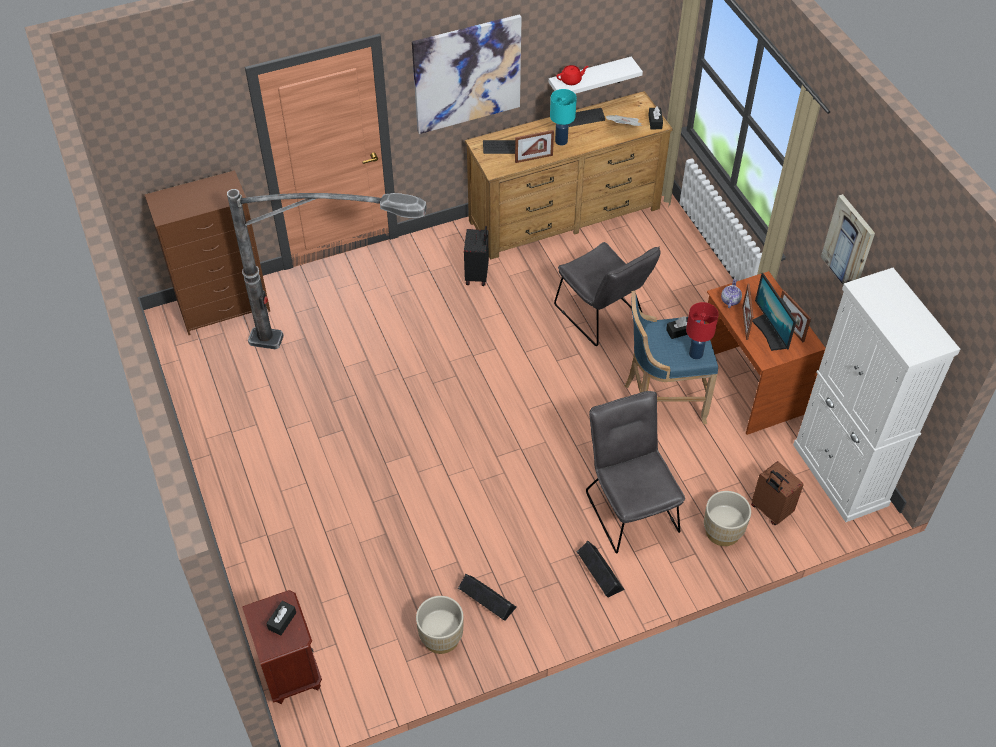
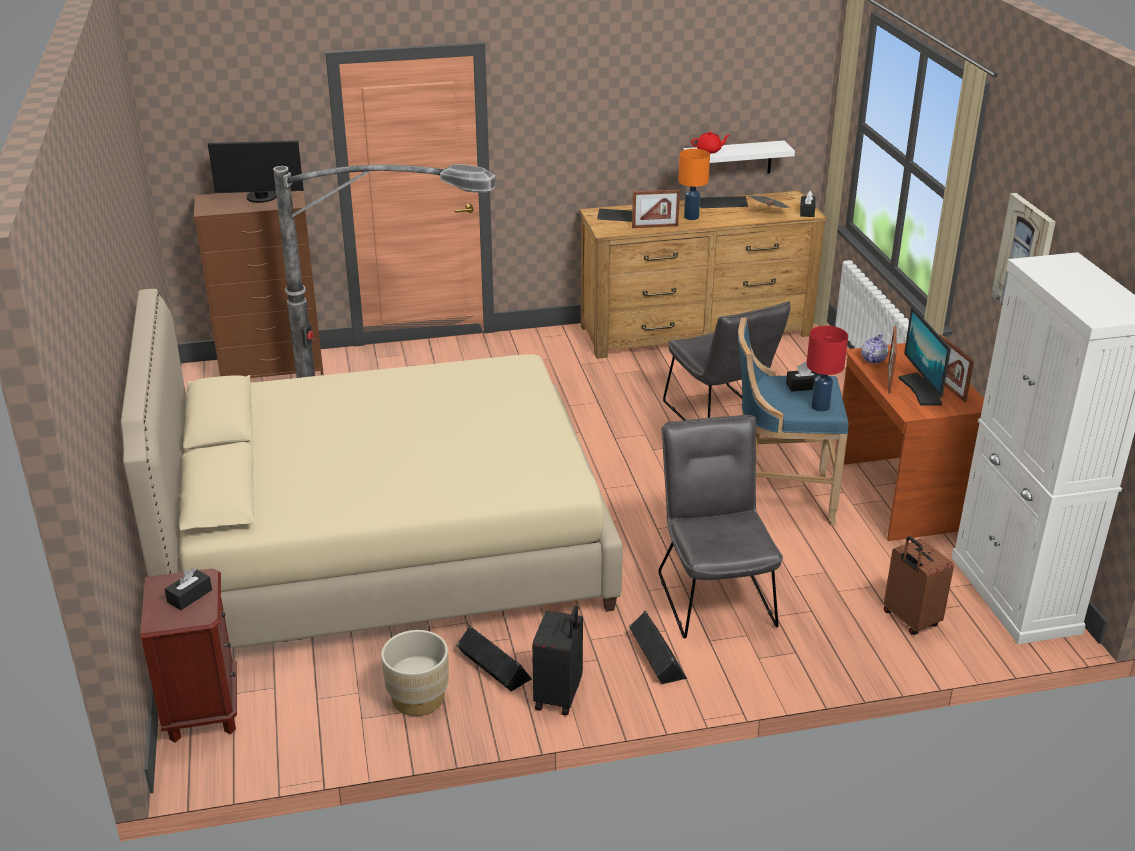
camera: 10 degrees right, 20 degrees down
(205, 192) = (261, 198): none -> monitor
(376, 496) = (385, 548): none -> beige bed
(467, 74) = (585, 120): picture -> none
(477, 275) = (577, 369): black suitcase -> black suitcase (559, 696)
(560, 141) = (691, 217): turquoise table lamp -> orange table lamp
(722, 531) = (838, 634): beige planter -> none

